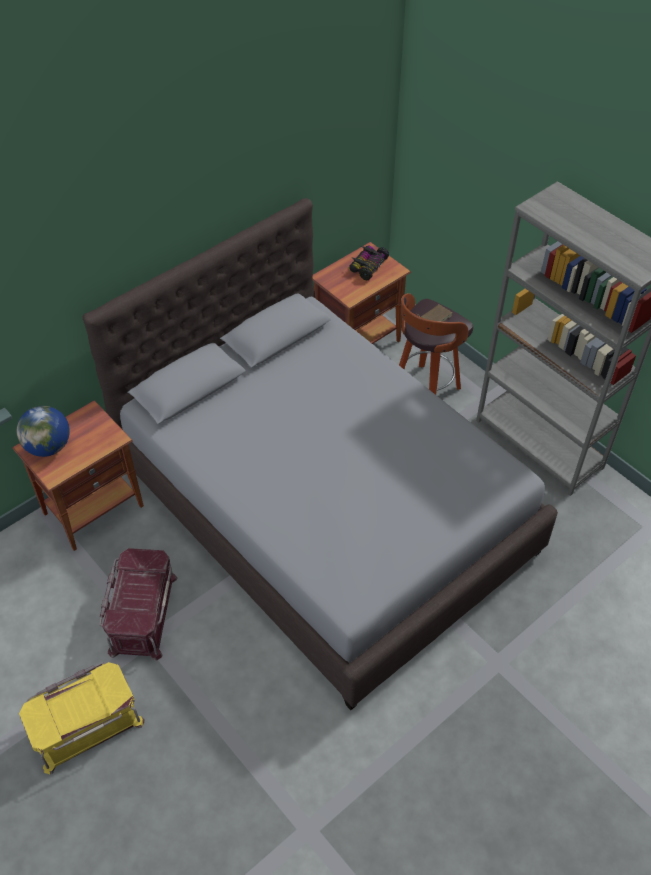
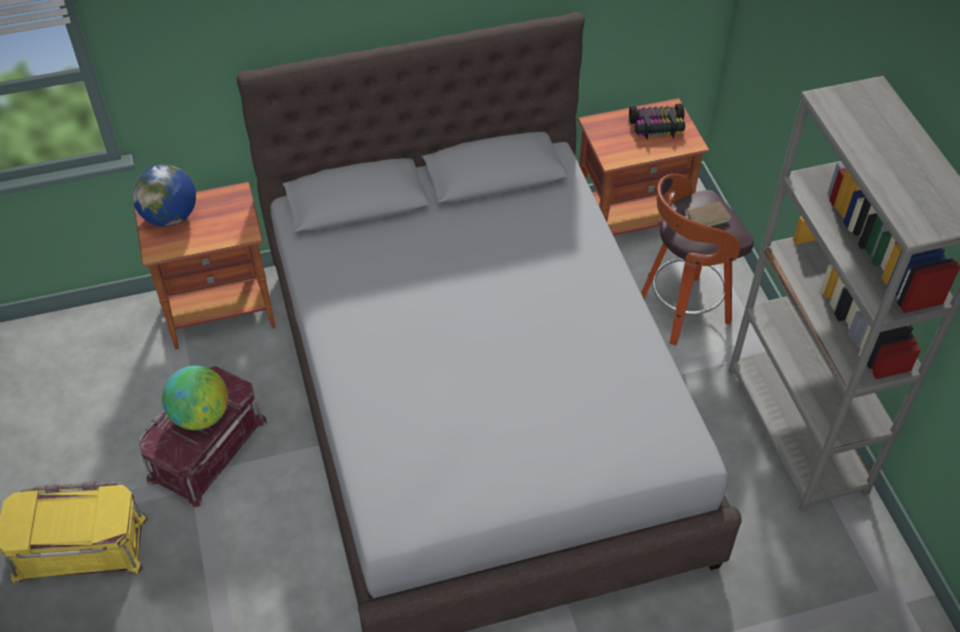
camera: 25 degrees right, 0 degrees up
(138, 588) = (201, 416): none -> globe
(367, 266) = (657, 127): toy car -> toy car turned 150 degrees counterclockwise

